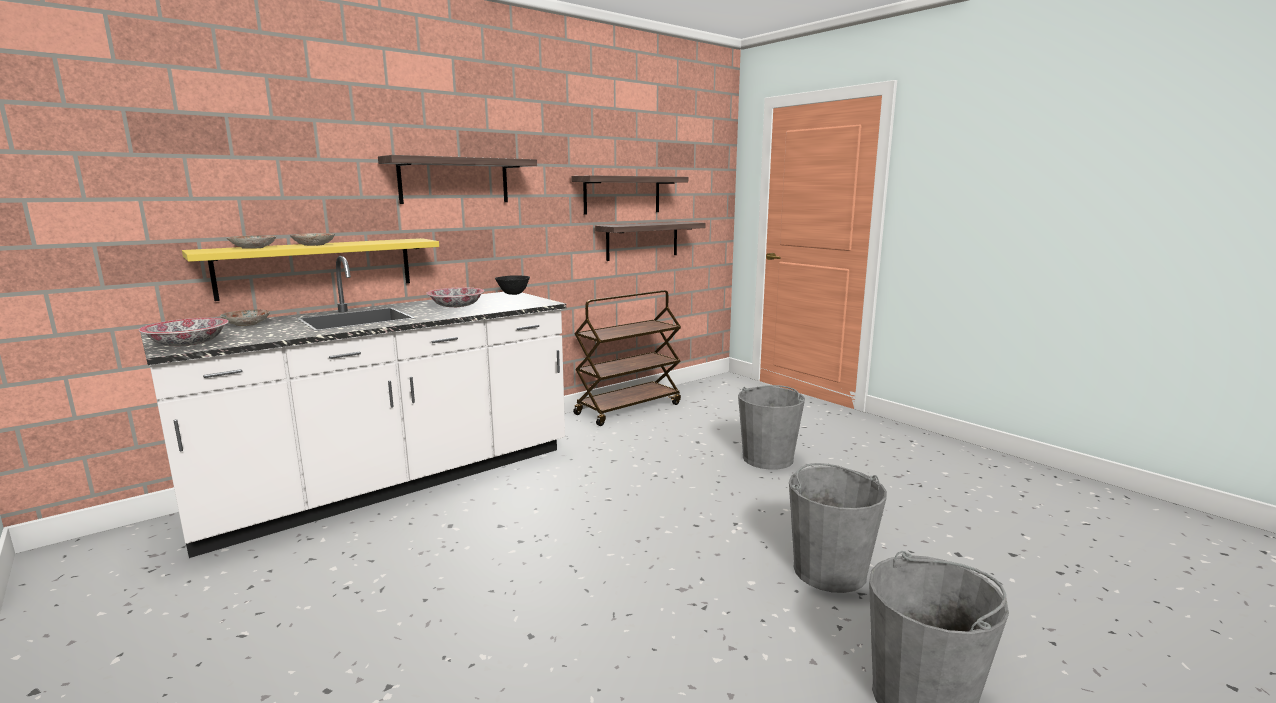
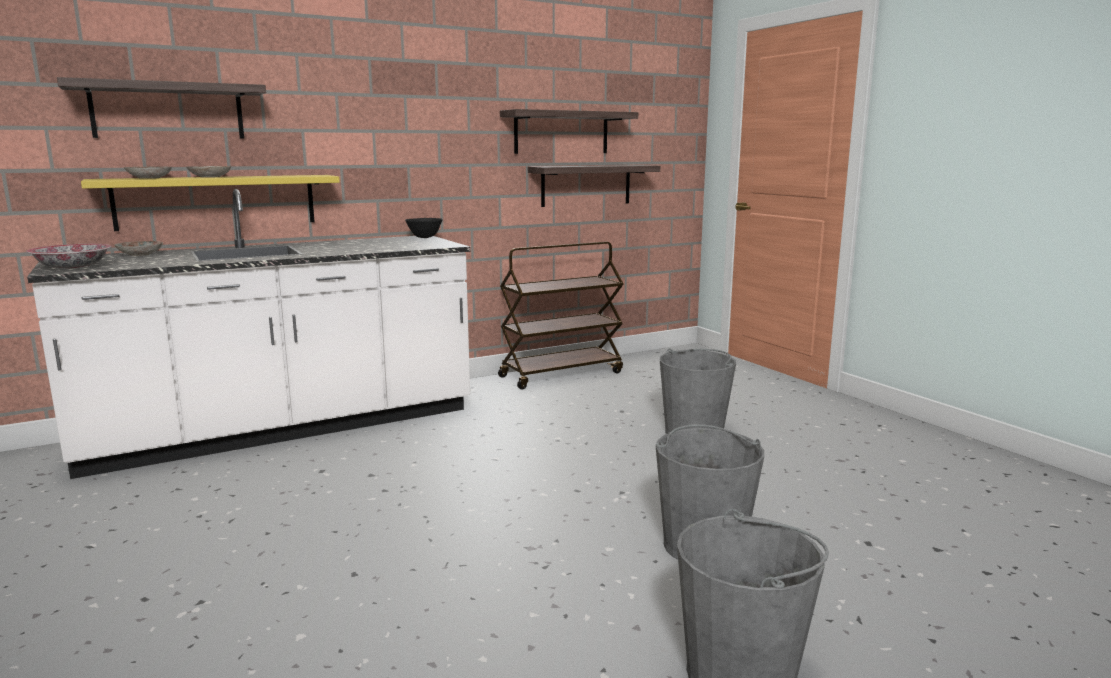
camera: 10 degrees right, 0 degrees up
(454, 180) = (365, 114): shelf -> shelf (168, 111)
(457, 306) = (354, 246): bowl -> none

